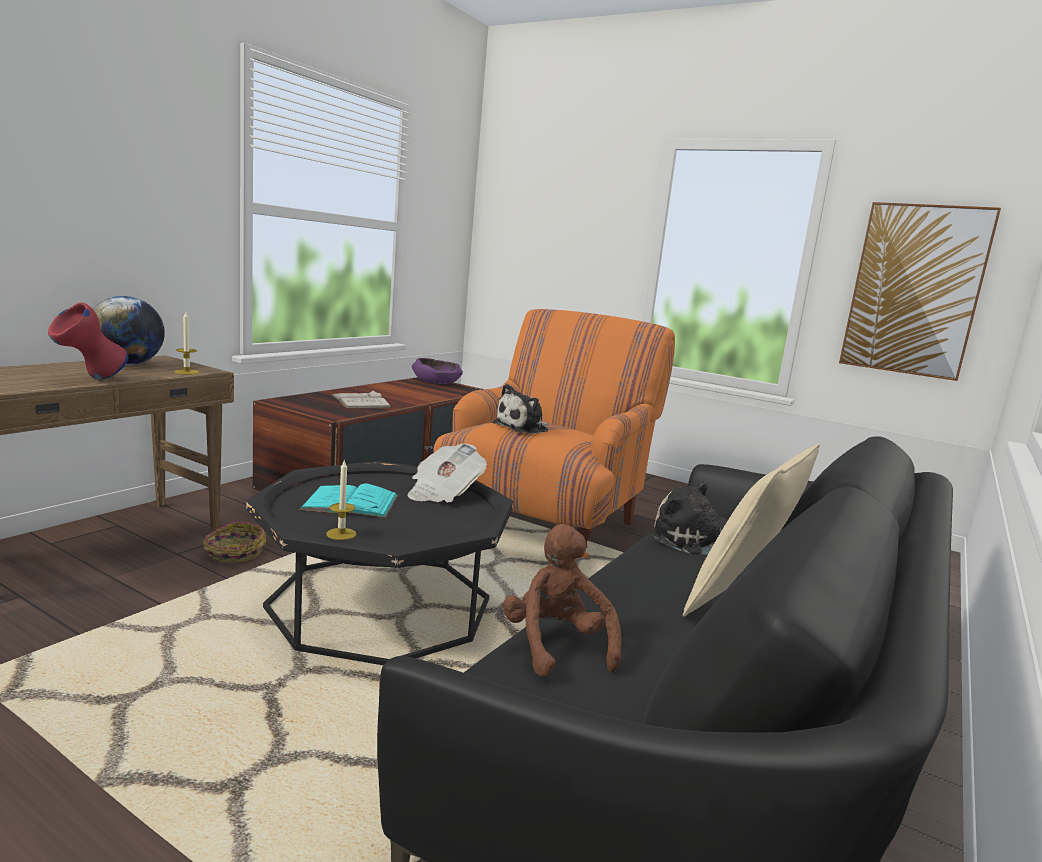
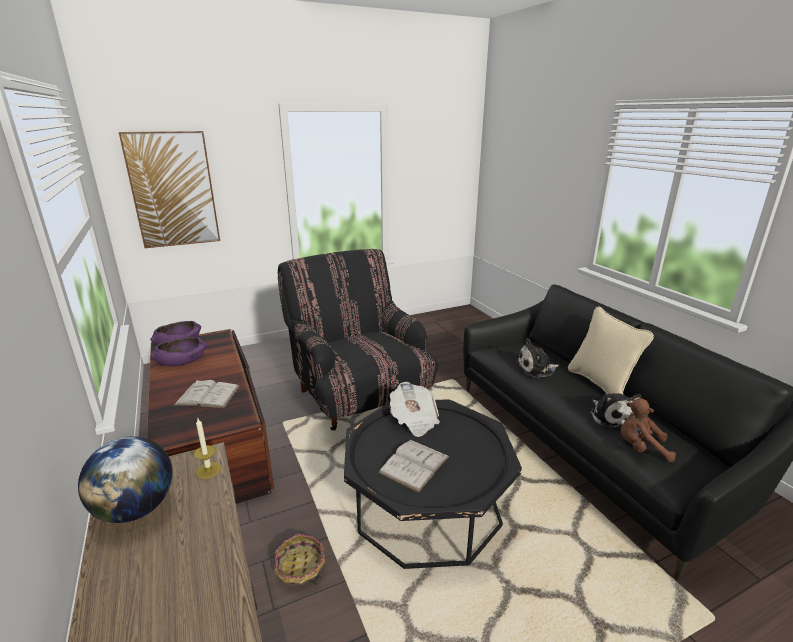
camera: 55 degrees left, 10 degrees up
(91, 379) = (209, 543): red vase -> none
(341, 534) = (469, 483): candle -> none
(350, 502) = (414, 464): turquoise book -> white book
(407, 387) = (182, 361): none -> purple bowl
(523, 427) = (370, 351): plush toy -> plush toy (612, 416)
(546, 523) = (358, 397): orange armchair -> black armchair
(914, 290) = (436, 187): picture -> picture (173, 190)

